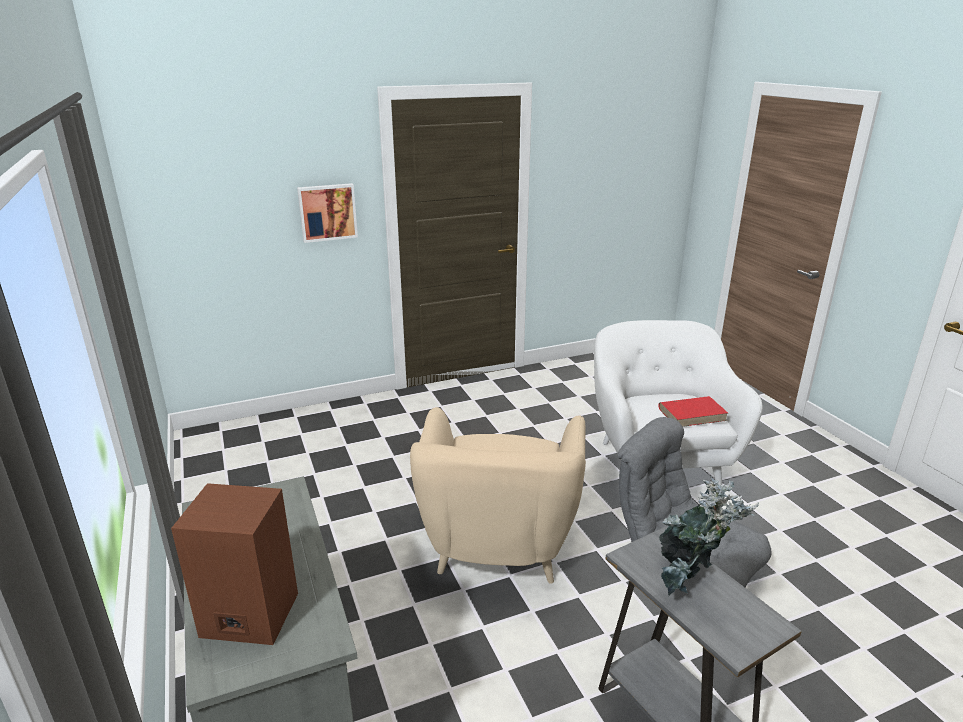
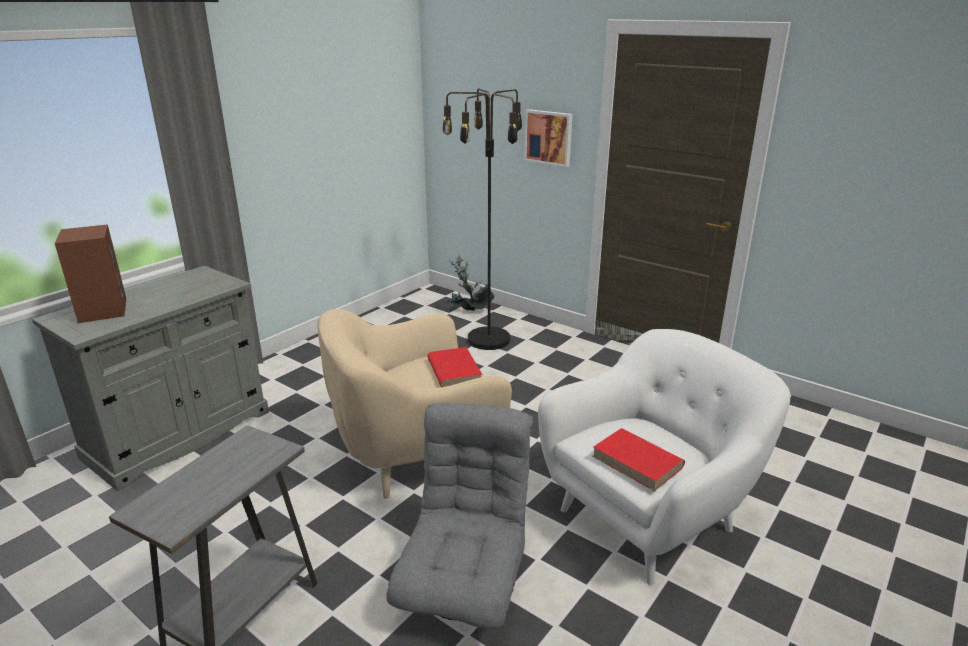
camera: 60 degrees right, 0 degrees up
(347, 438) = (487, 340): none -> floor lamp
(505, 444) = (453, 370): none -> red book
(688, 583) = (220, 472): potted plant -> potted plant (469, 313)

